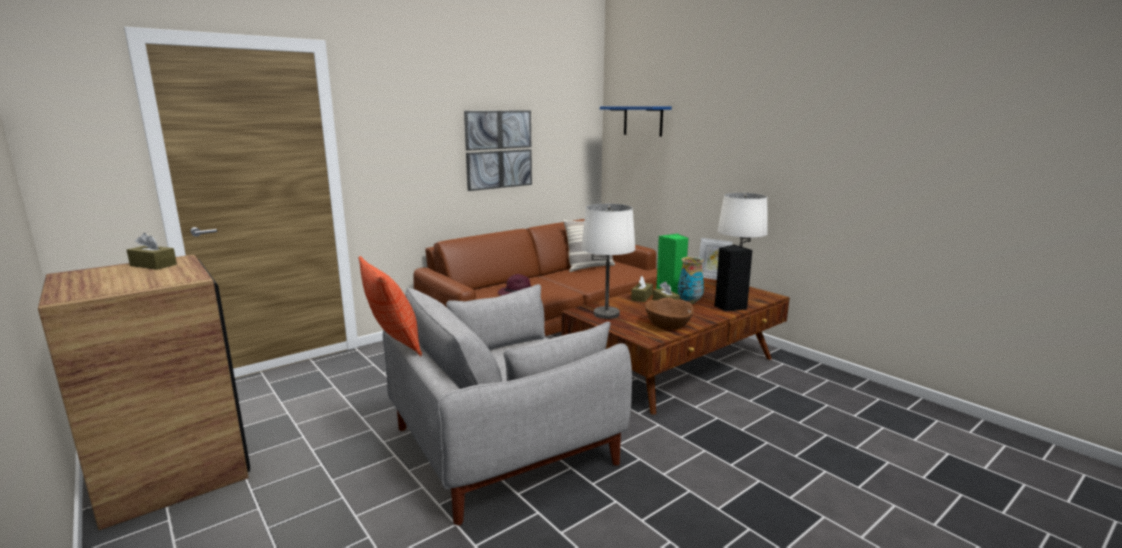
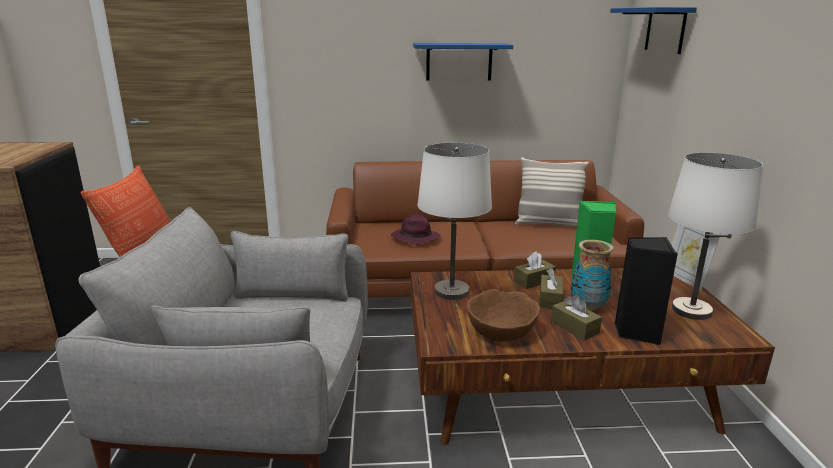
camera: 35 degrees right, 5 degrees up
(153, 265) = (25, 146): brown tissue box -> brown tissue box (574, 327)
(498, 149) = (459, 61): picture -> blue shelf

